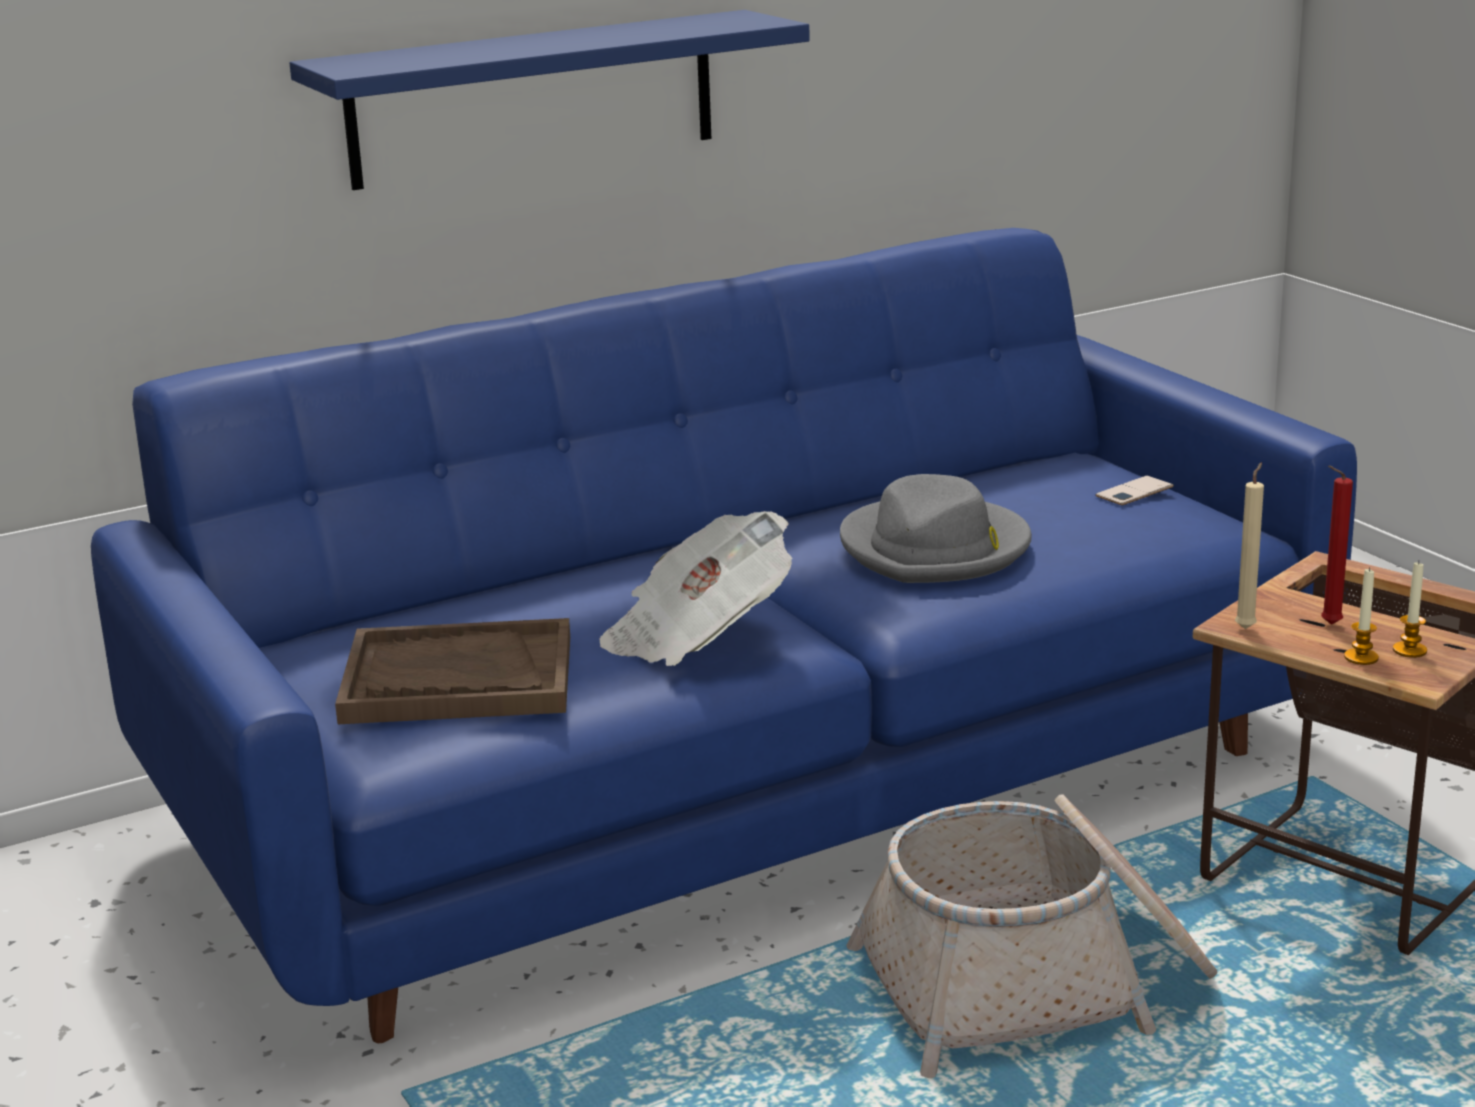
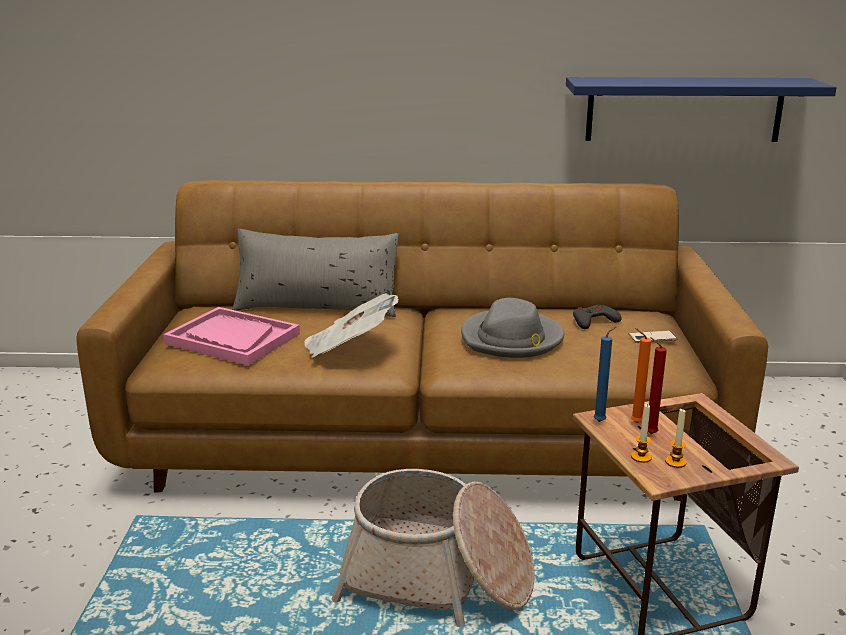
camera: 30 degrees right, 0 degrees up
(457, 679) = (232, 339): brown tray -> pink tray
(516, 583) = (317, 306): none -> grey pillow
(533, 99) = (396, 79): blue shelf -> blue shelf (684, 109)
(746, 782) = (423, 432): blue sofa -> brown sofa
(1017, 489) = (594, 321): none -> grey game controller
(1246, 627) = (601, 421): beige candle -> blue candle
(1290, 616) = (634, 422): none -> orange candle

